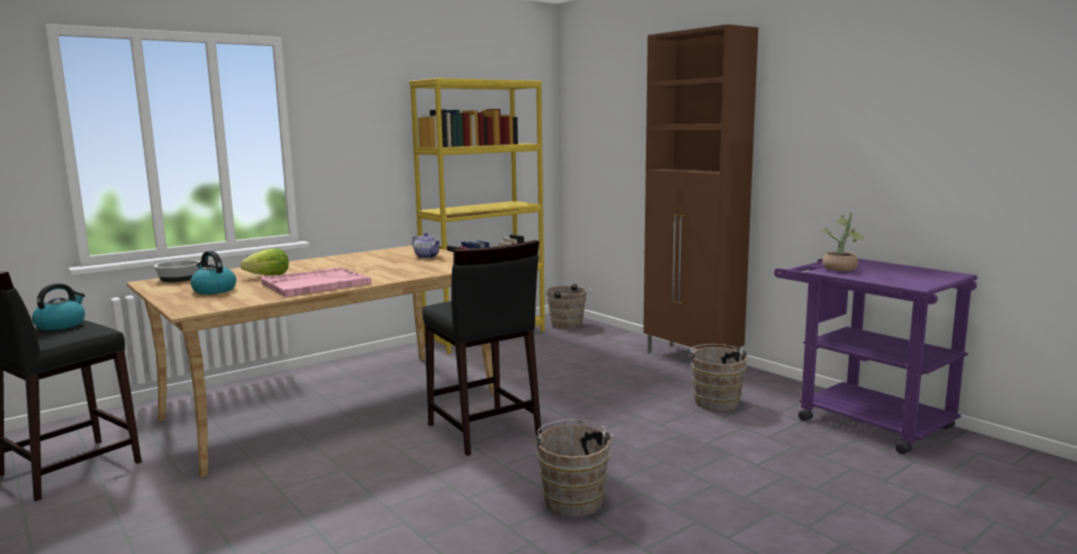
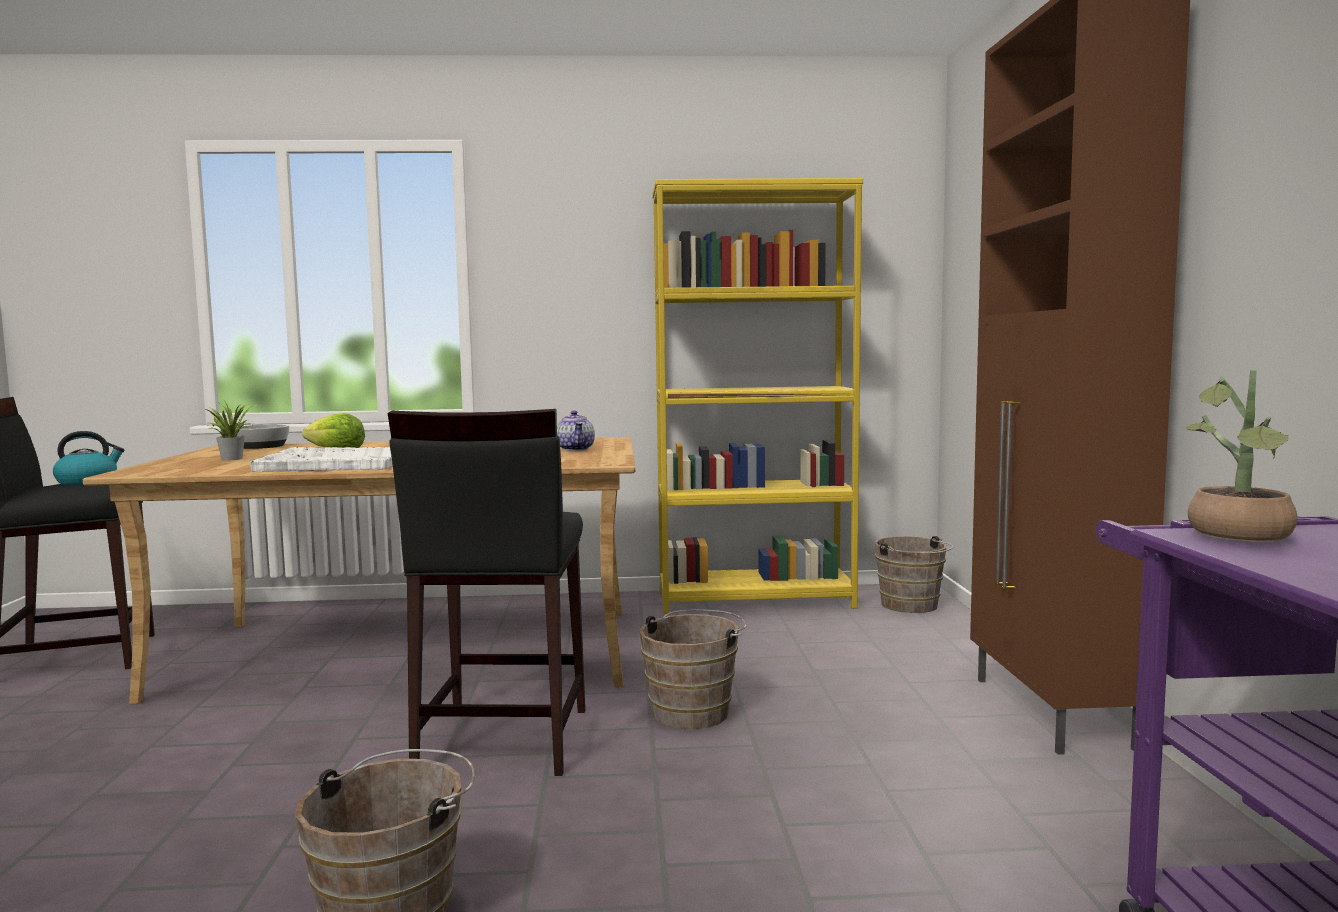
camera: 35 degrees right, 5 degrees down
(213, 290) = (232, 458): kettle -> potted plant
(315, 284) = (335, 463): pink tray -> white tray
(716, 401) = (975, 812): brown bucket -> brown bucket (694, 711)

